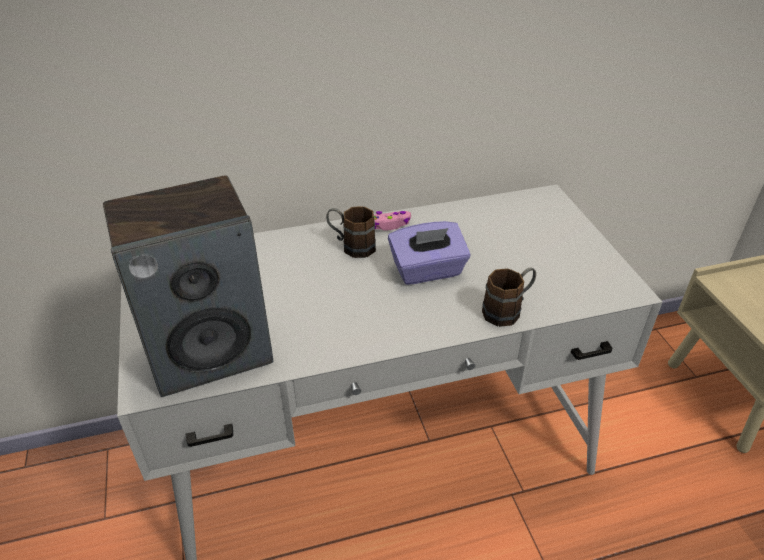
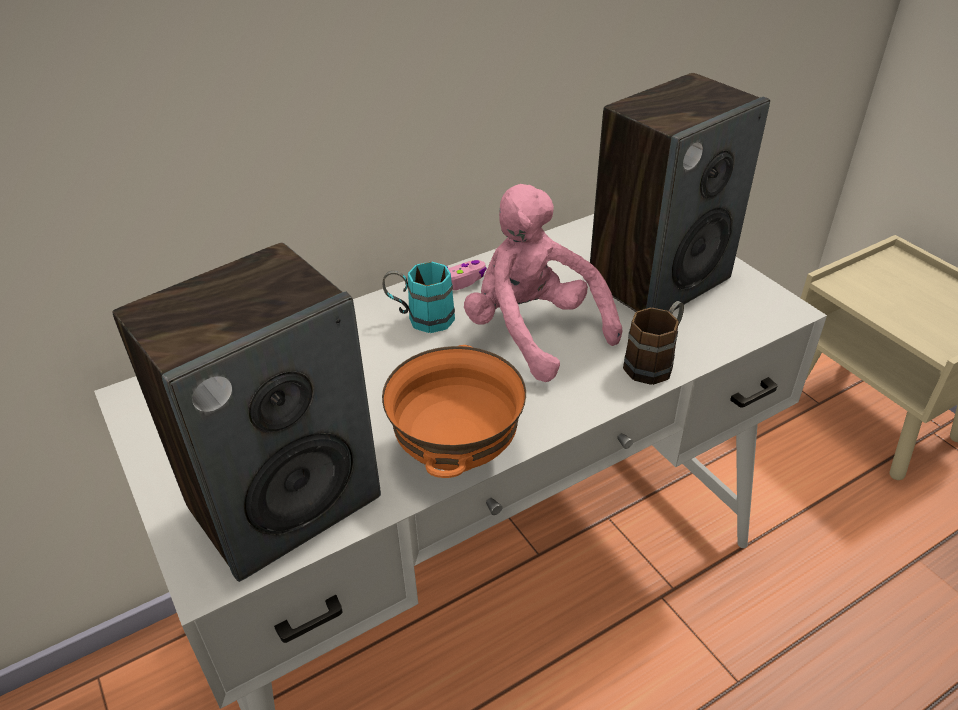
camera: 15 degrees left, 0 degrees up
(337, 346) = (458, 454): none -> orange bowl
(351, 246) = (420, 318): brown mug -> turquoise mug
(427, 271) = (533, 332): purple tissue box -> pink plush toy
(539, 250) = (659, 280): none -> speaker

